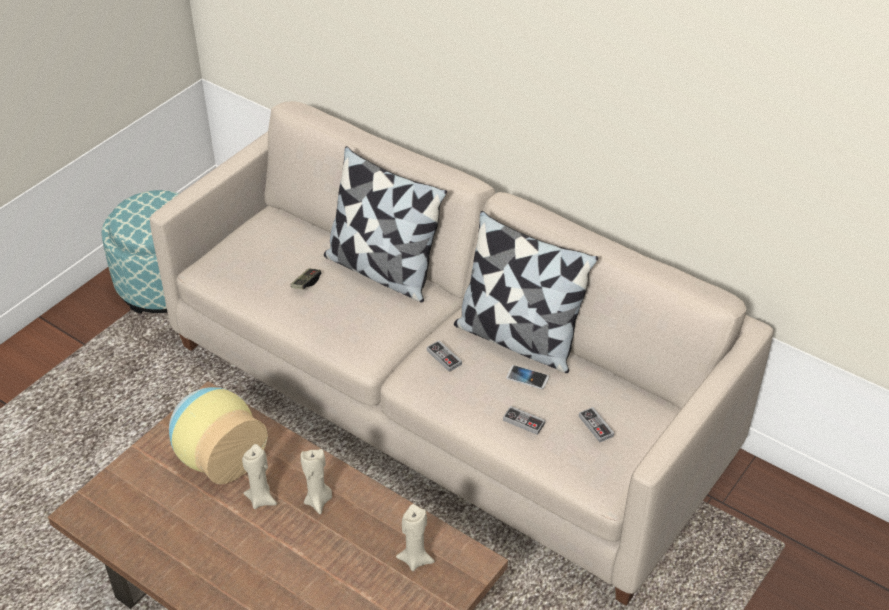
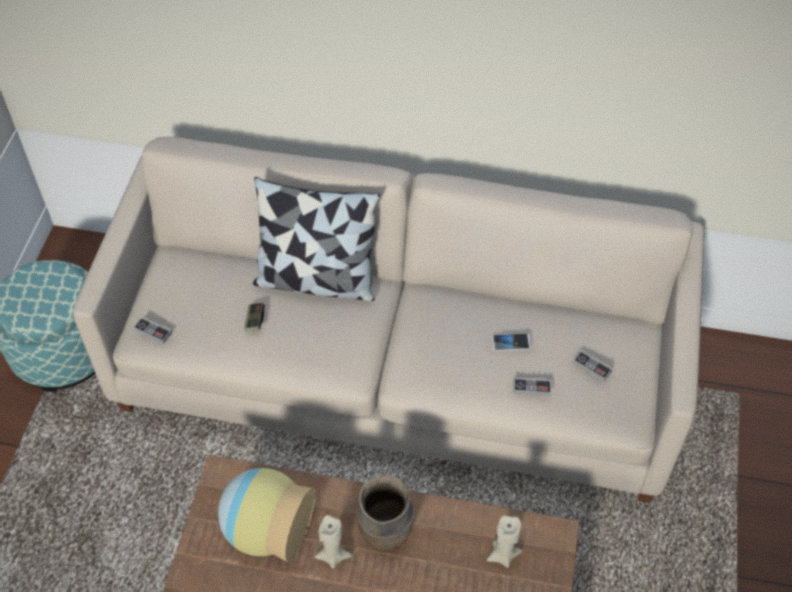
camera: 25 degrees left, 10 degrees up
(318, 501) = (386, 535): beige candle -> brown vase
(444, 357) = (427, 350): game controller -> game controller (153, 331)
(518, 339) = (478, 305): pillow -> none

